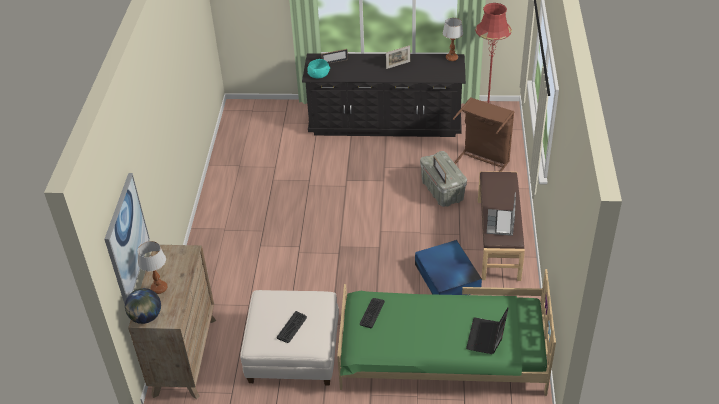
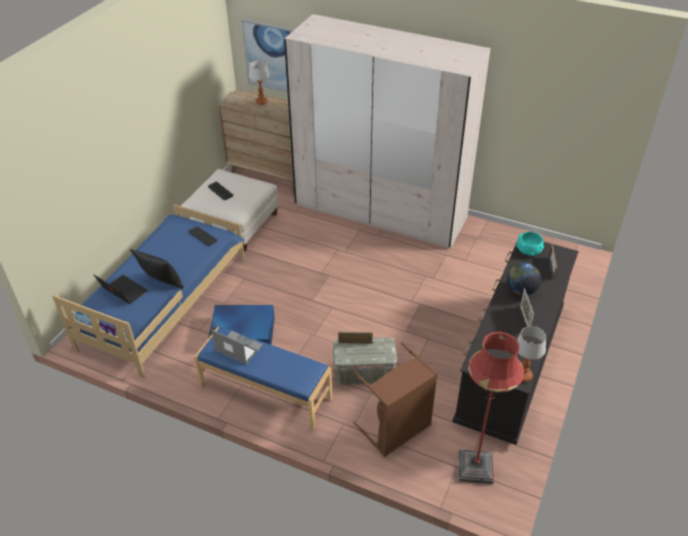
camera: 110 degrees right, 0 degrees up
(146, 317) = (239, 95): globe -> globe (521, 291)
(222, 239) = (380, 211): none -> beige wardrobe
(441, 356) = (164, 300): green bed -> blue bed
(458, 313) = (161, 284): none -> black pillow
(499, 239) = (265, 393): brown bench -> blue bench

